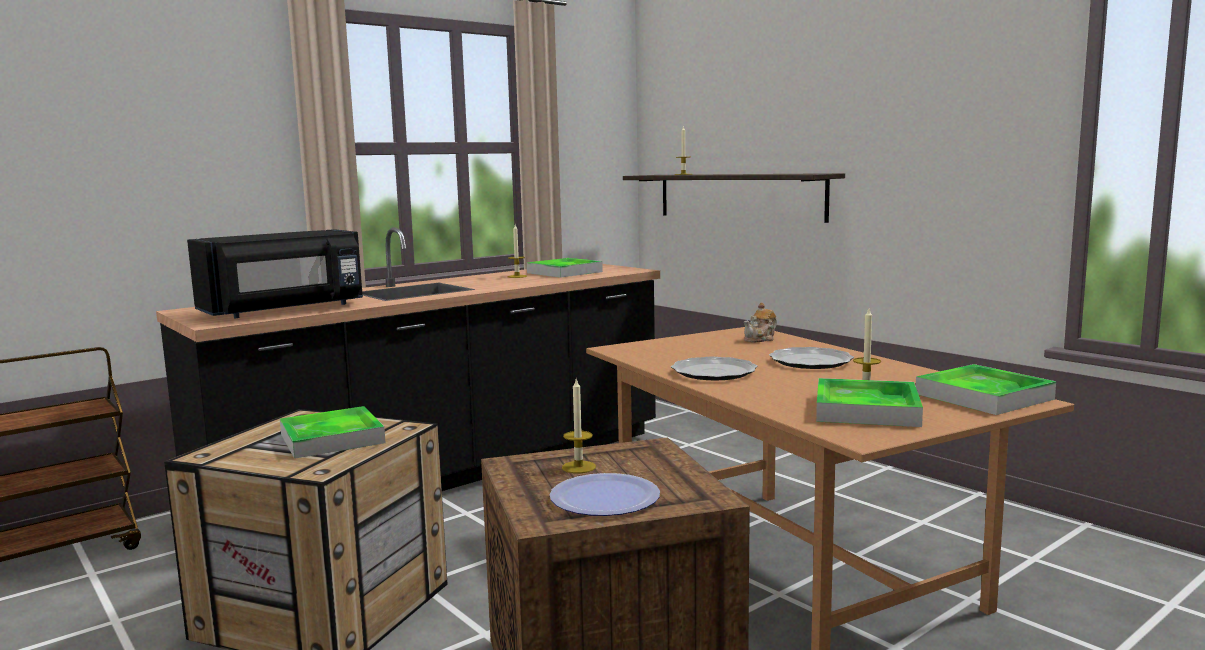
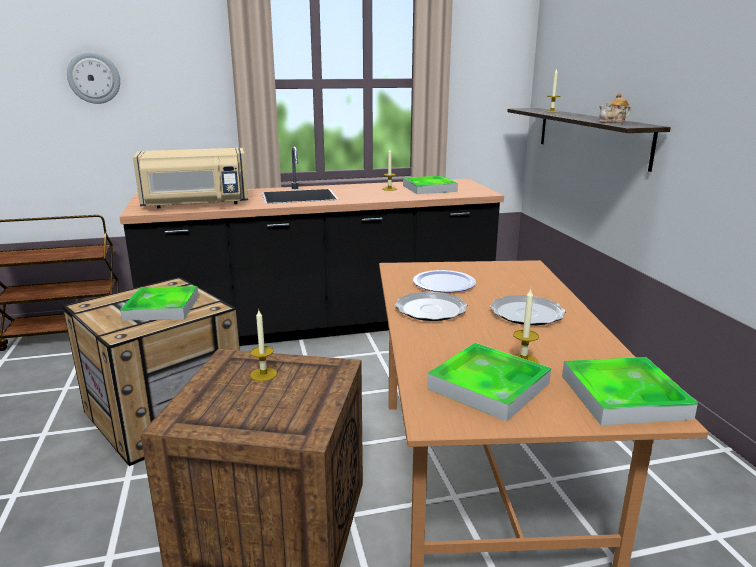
camera: 25 degrees right, 10 degrees up
(83, 139) = (94, 78): none -> wall clock
(285, 310) = (195, 204): black microwave -> beige microwave
(604, 497) = (240, 410): plate -> plate (444, 283)
(760, 339) = (522, 278): teapot -> teapot (613, 122)

